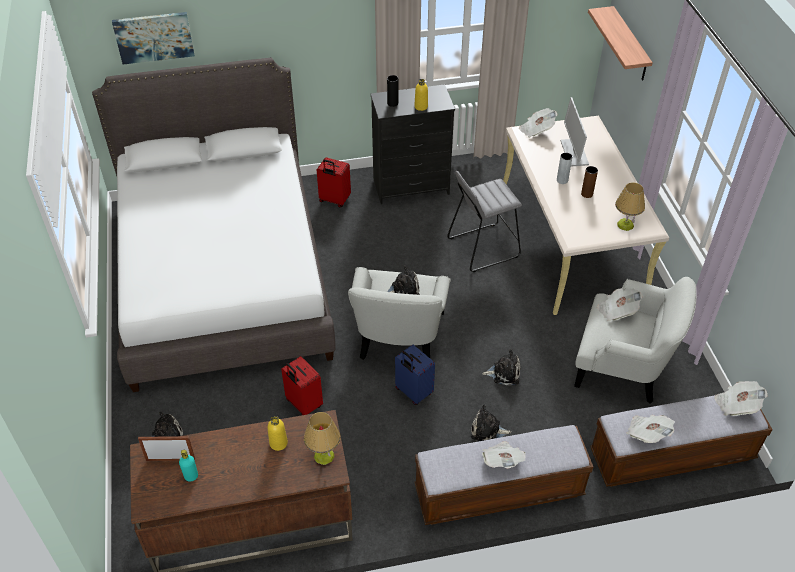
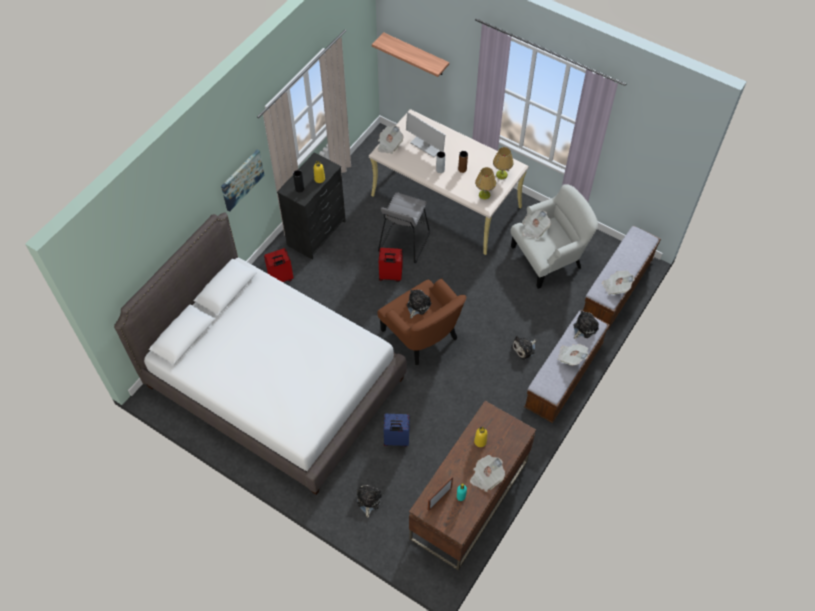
camera: 45 degrees left, 10 degrees up
(154, 37) = (141, 257): picture -> picture (242, 179)
(303, 404) = (418, 417): red suitcase -> red suitcase (390, 276)
(324, 455) = (508, 427): table lamp -> table lamp (484, 195)
(399, 336) = (422, 334): white armchair -> brown armchair
(413, 392) = (465, 360): blue suitcase -> blue suitcase (396, 440)
(504, 373) = (497, 310): plush toy -> plush toy (584, 328)
(736, 405) = (636, 238): newspaper -> newspaper (486, 477)

